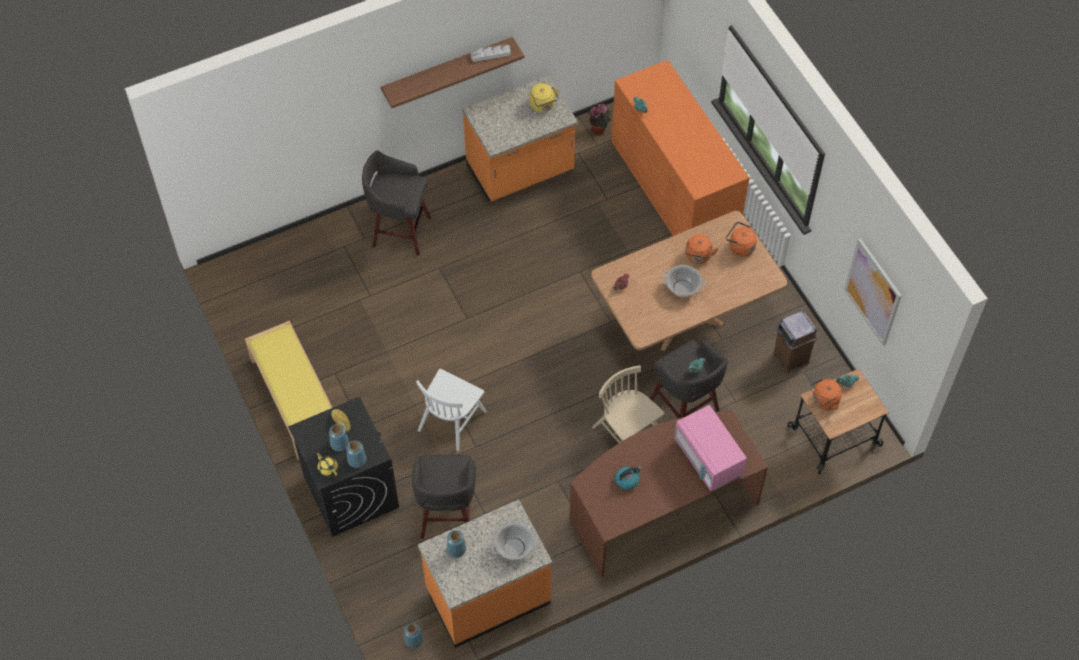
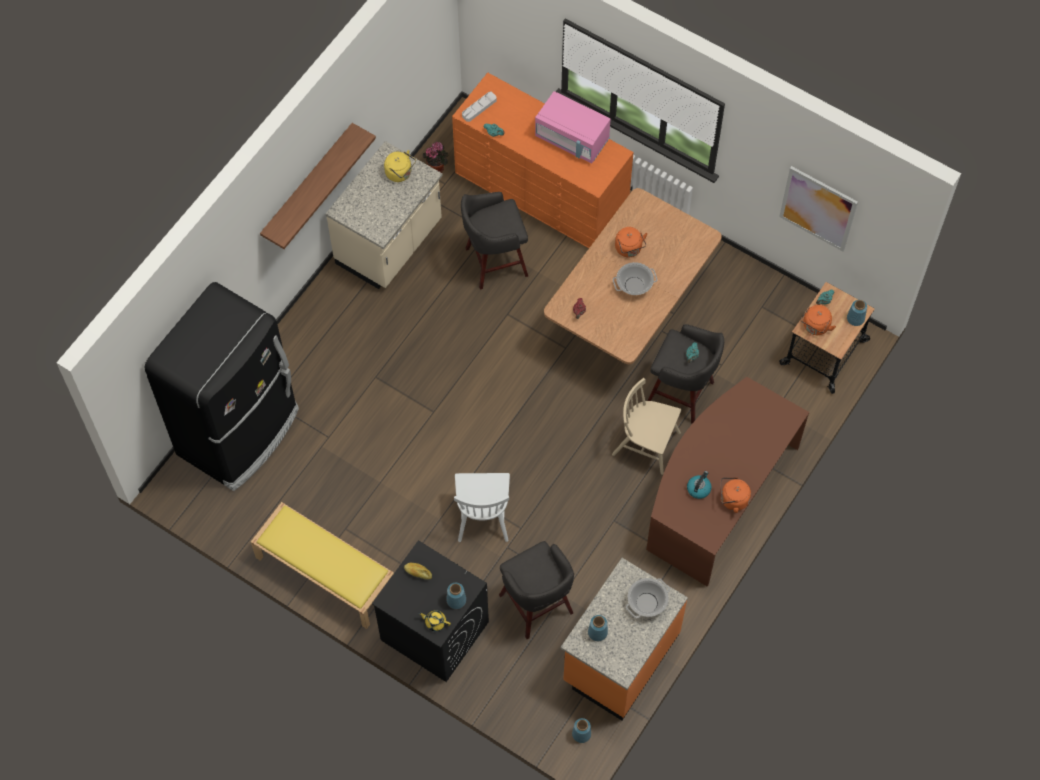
camera: 30 degrees left, 5 degrees up
(304, 257) = (240, 432): none -> black fridge
(339, 443) = (430, 594): blue vase -> blue vase (855, 318)
(399, 231) = (314, 360): grey stool -> grey stool (494, 262)
(490, 54) = (343, 150): grey tray -> grey tray (479, 108)
(520, 171) = (390, 244): orange counter -> beige counter
(708, 458) = (754, 431): pink microwave -> pink microwave (572, 139)
(739, 247) = (660, 222): orange kettle -> orange kettle (732, 500)
(790, 357) = (743, 299): brown trash can -> none

